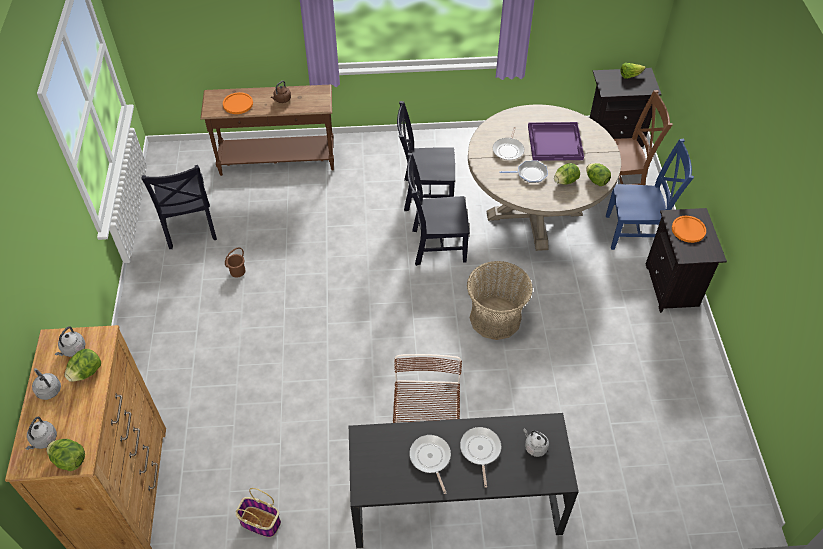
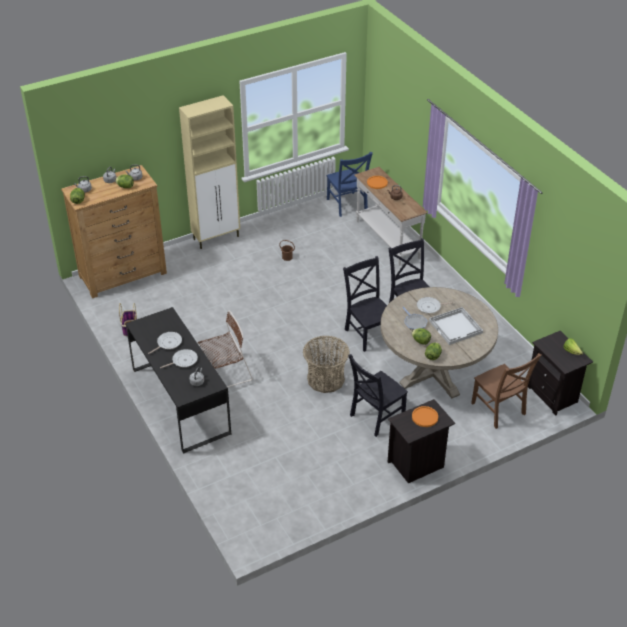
camera: 65 degrees right, 10 degrees down
(133, 336) = (216, 238): none -> beige cabinet
(190, 228) = (306, 227): black chair -> black chair (375, 417)
(277, 162) = (387, 239): brown console table -> white console table
(555, 142) = (456, 327): purple tray -> white tray
(636, 233) = (456, 432): blue chair -> blue chair (347, 205)

